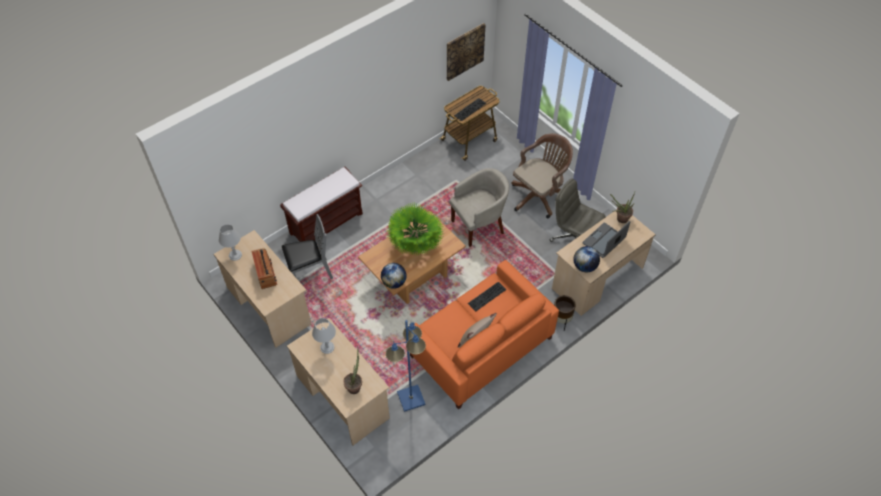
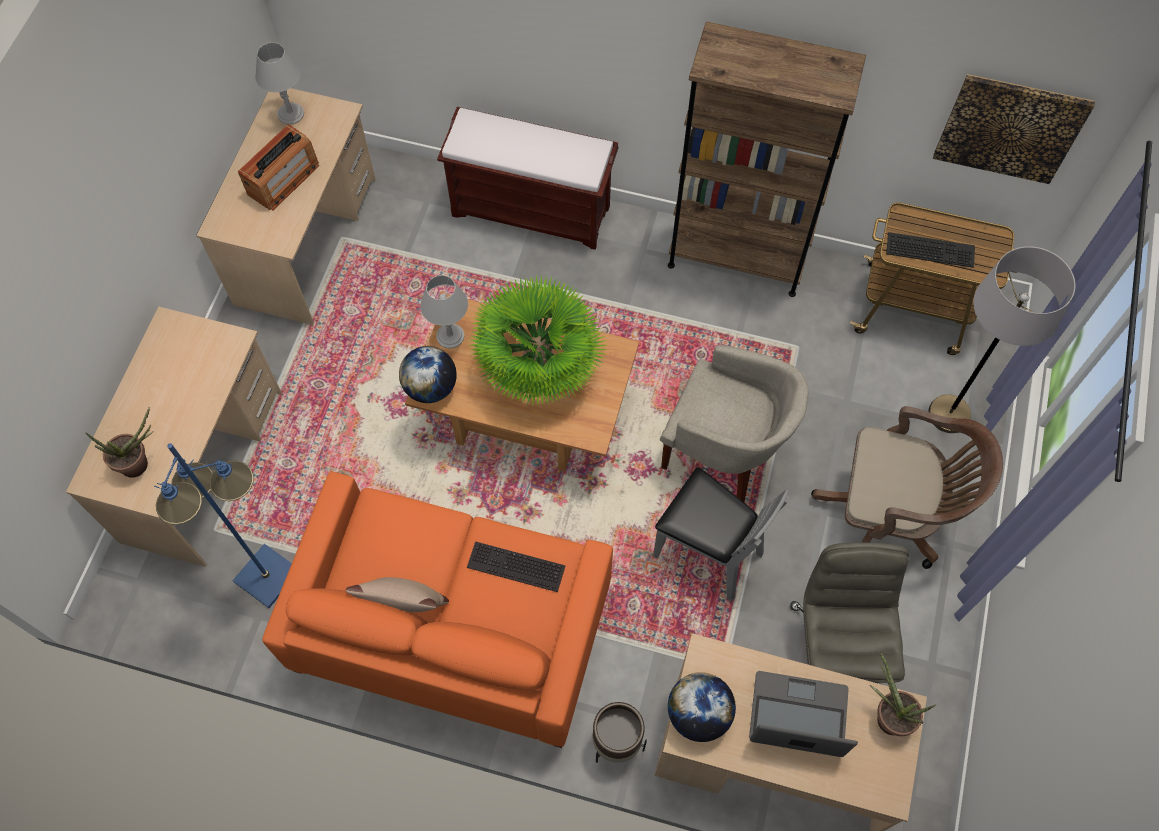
camera: 55 degrees right, 10 degrees up
(310, 274) = (410, 256): grey chair -> grey chair (708, 552)
(327, 347) = (192, 369): grey table lamp -> grey table lamp (450, 336)
(405, 175) = (736, 258): none -> brown bookcase
(516, 156) = (949, 414): none -> grey floor lamp

